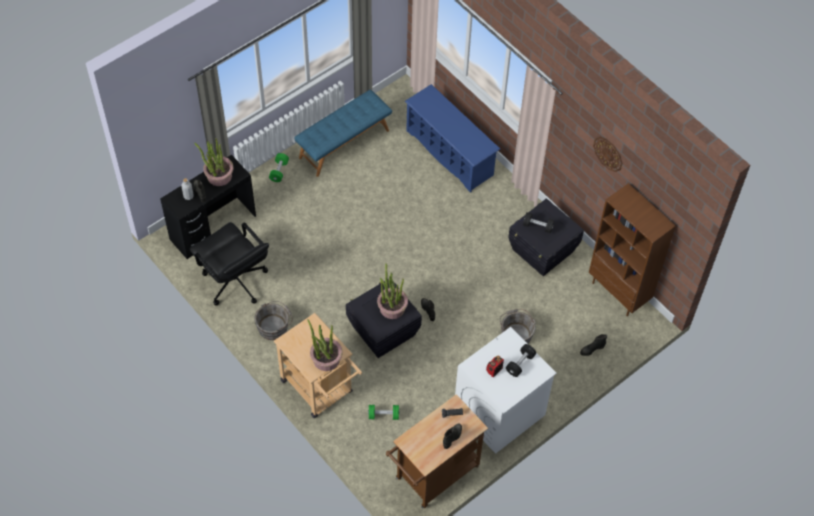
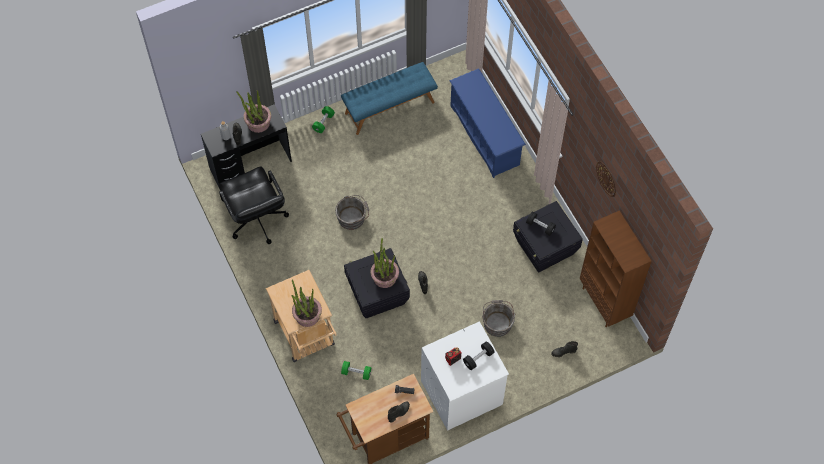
camera: 15 degrees right, 5 degrees up
(274, 326) = (281, 269): grey bucket -> grey bucket (353, 217)

